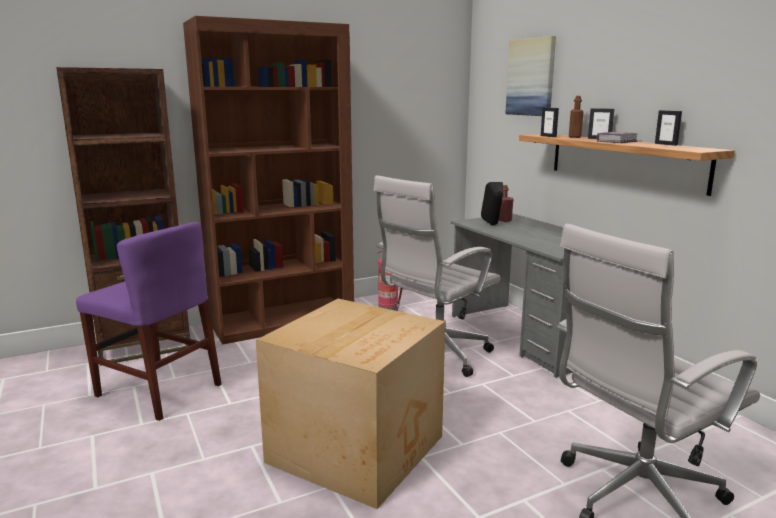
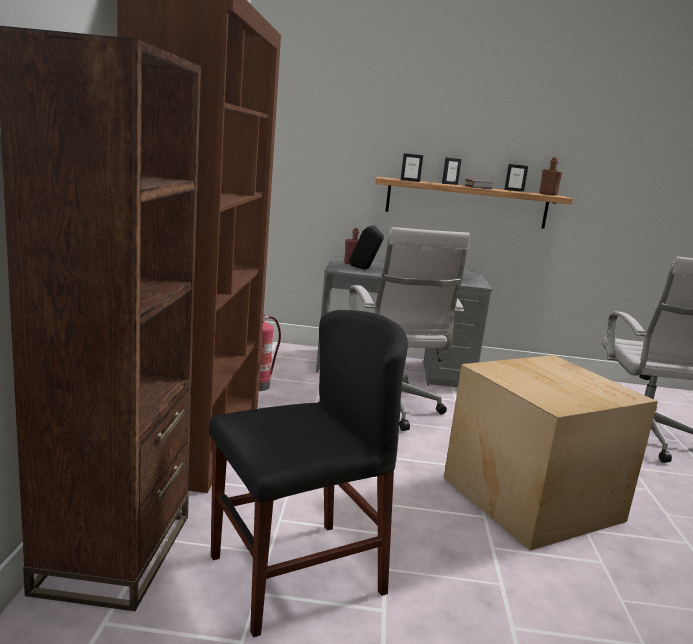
camera: 60 degrees left, 0 degrees up
(158, 390) = (296, 574): purple chair -> black chair
(531, 77) = (352, 119): picture -> none
(574, 137) = (426, 182): brown bottle -> brown bottle (548, 194)

